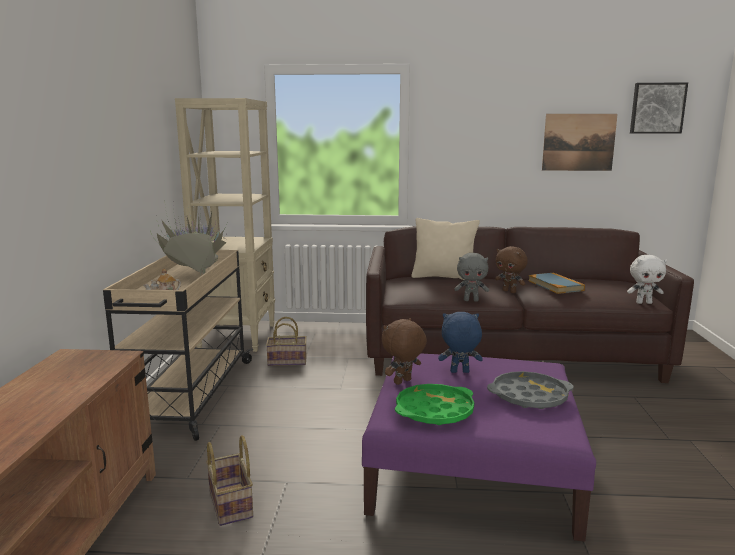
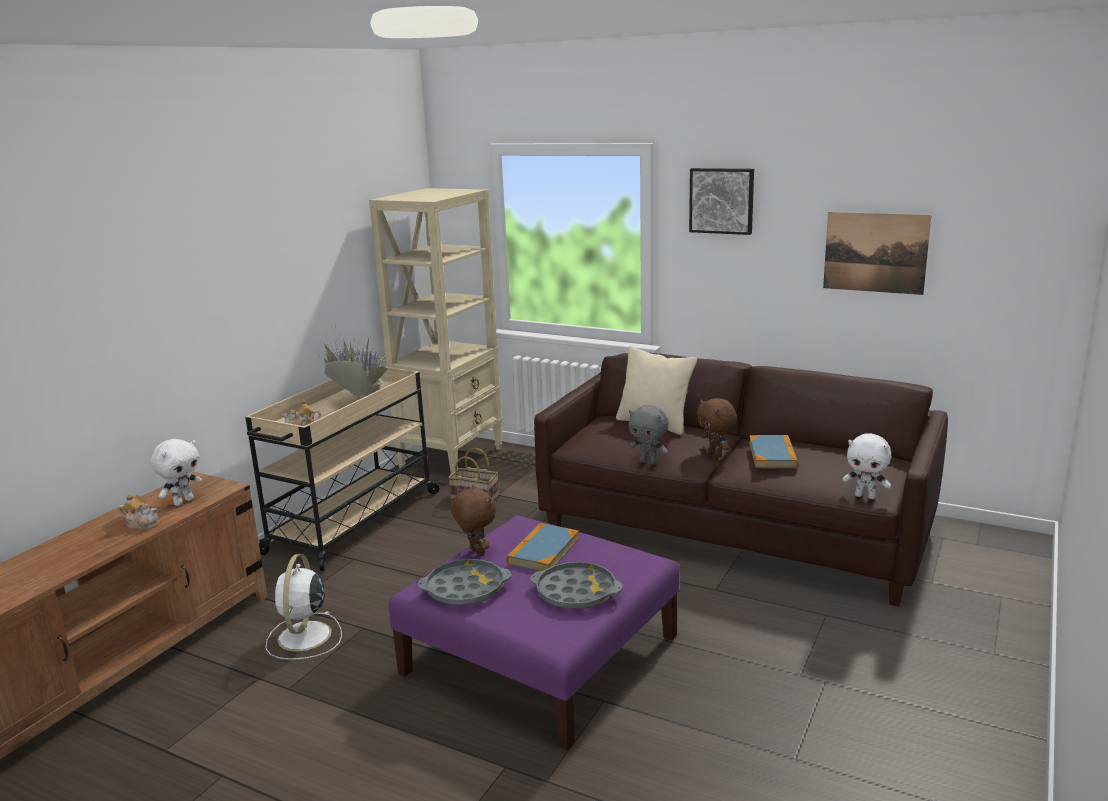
camera: 25 degrees right, 5 degrees up
(48, 402) = (142, 524): none -> teapot
(80, 374) = (183, 501): none -> white plush toy
(232, 504) = (304, 638): basket -> white fan
(403, 382) = (476, 552): brown plush toy -> brown plush toy turned 75 degrees clockwise
(434, 411) = (465, 589): green tray -> grey tray
(459, 372) = (543, 551): blue plush toy -> book
(657, 108) = (993, 209): picture -> picture (722, 200)

